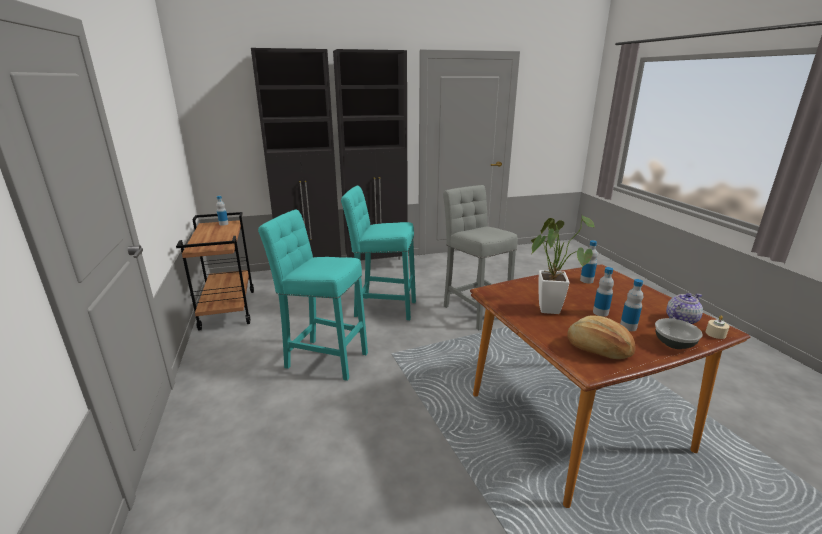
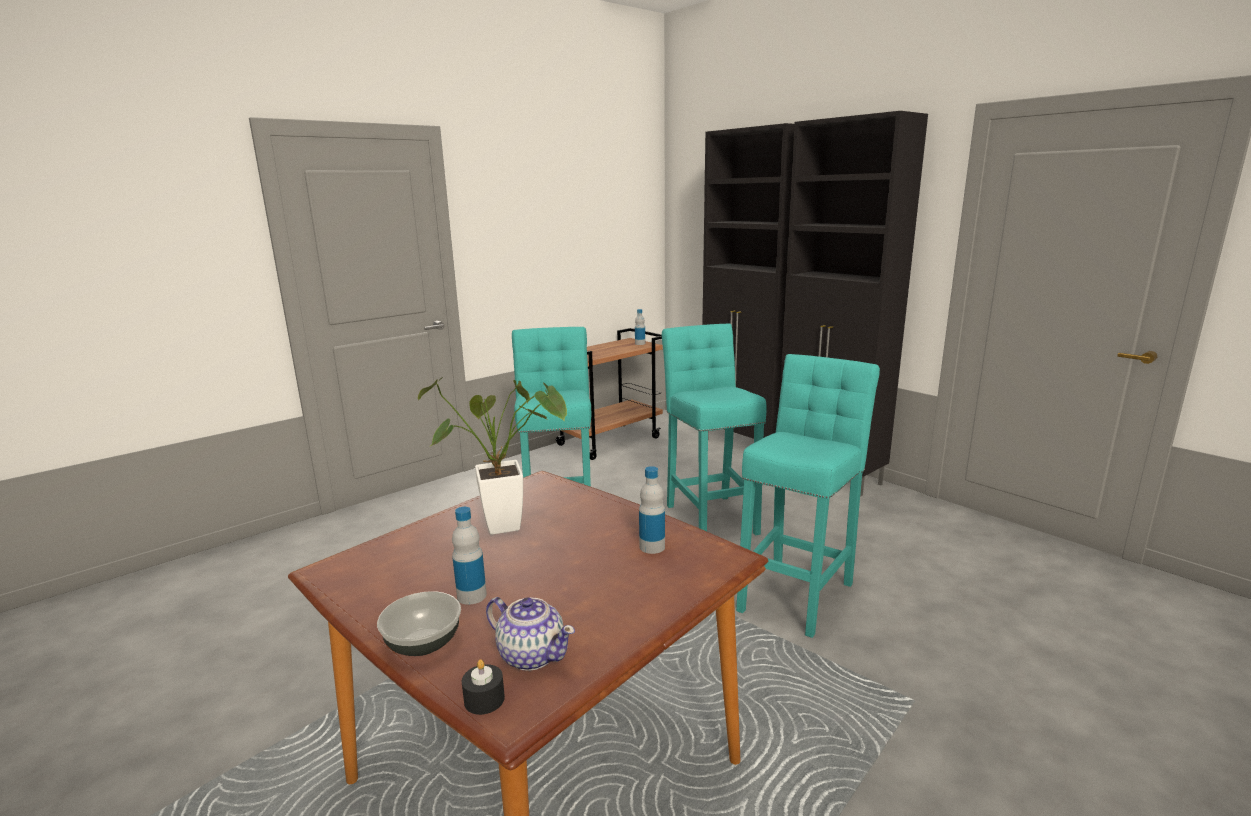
camera: 65 degrees right, 5 degrees down
(474, 311) = (797, 593): grey stool -> turquoise stool
(598, 349) = (385, 573): bread -> none
(600, 312) = (516, 568): bottle -> none
(715, 334) = (484, 699): beige candle -> black candle

